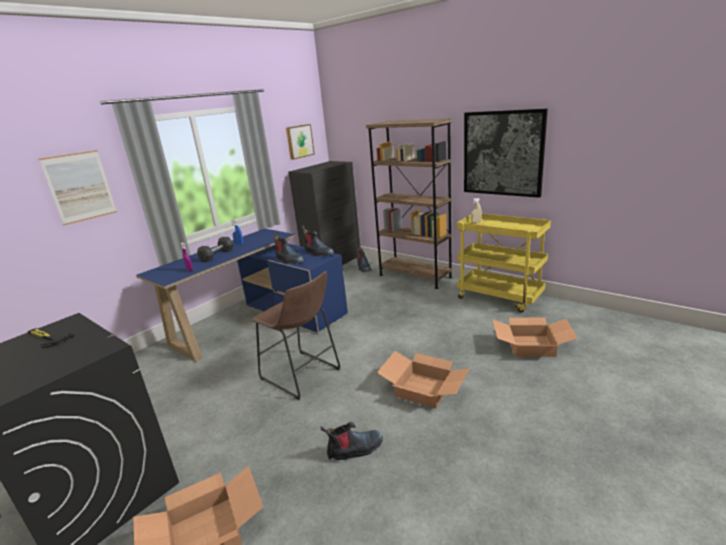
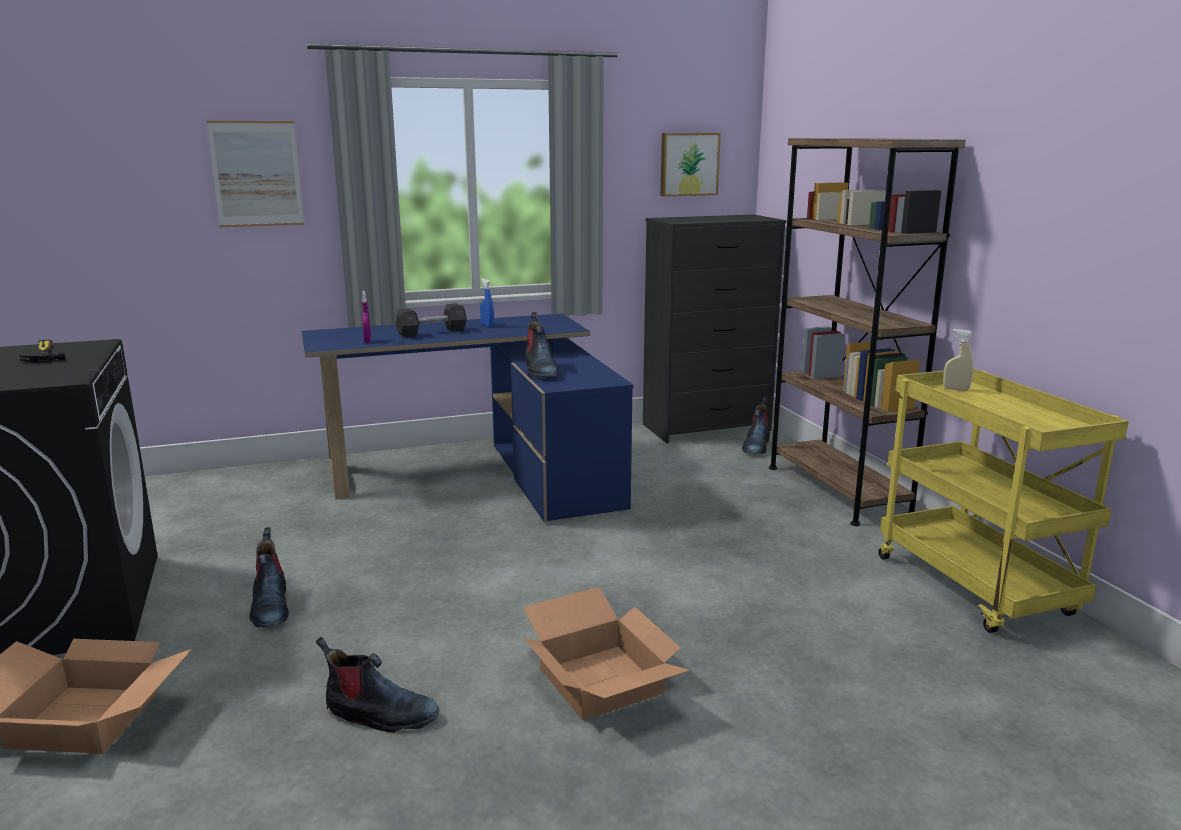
camera: 30 degrees right, 5 degrees down
(303, 376) = (444, 577): brown stool -> none
(318, 253) = (601, 372): boot -> boot (270, 606)
(502, 153) = (1055, 233): picture -> none
(531, 345) = (926, 702): cardboard box -> none

